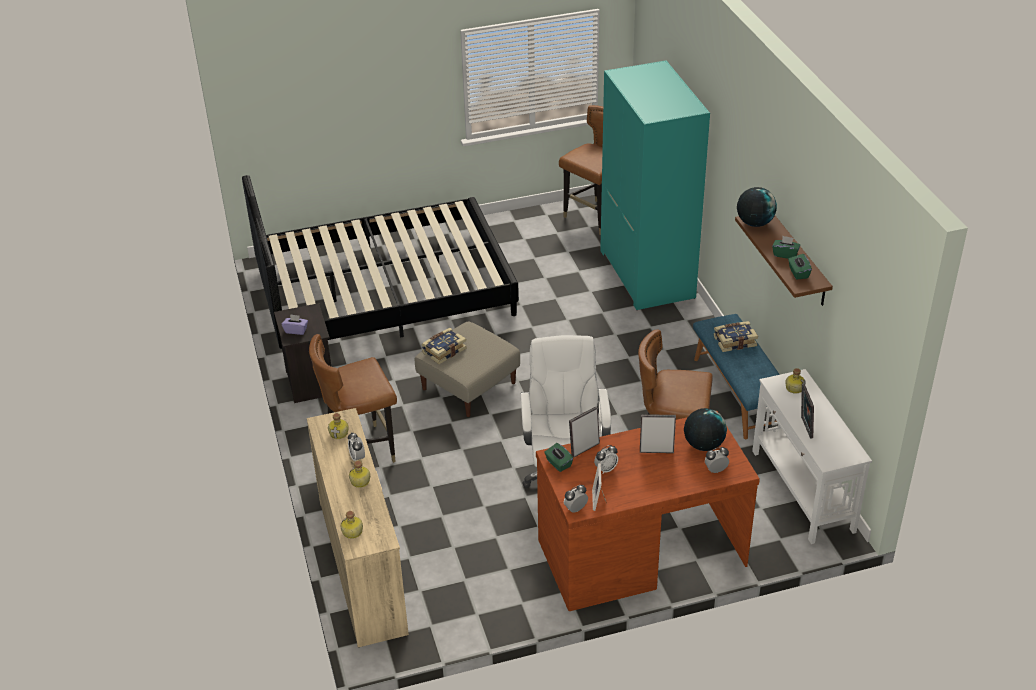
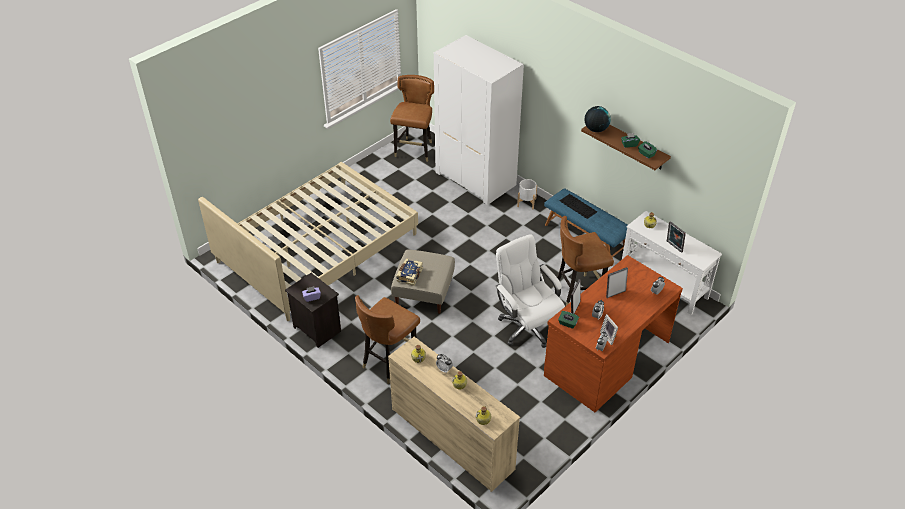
camera: 30 degrees left, 5 degrees up
(384, 292) = (317, 248): black bed -> beige bed
(648, 274) = (476, 179): turquoise wardrobe -> white wardrobe
(692, 324) = (526, 202): none -> white planter
(703, 445) = (637, 279): globe -> none
(734, 341) = (578, 206): book -> keyboard

